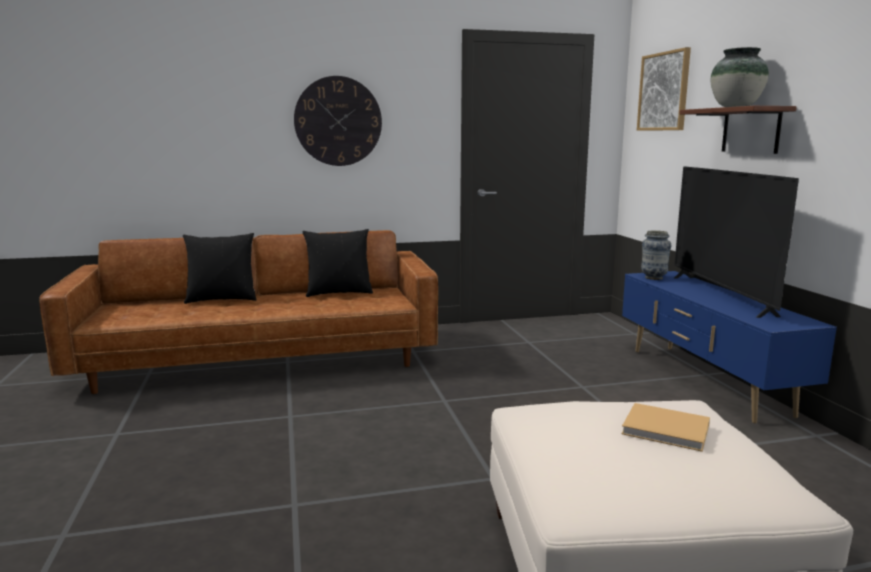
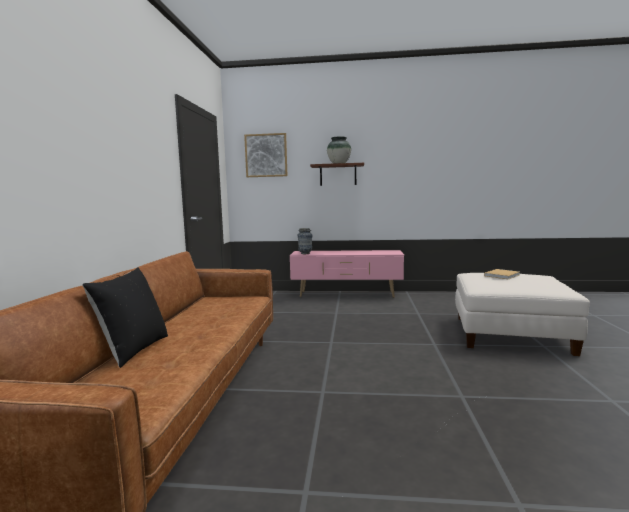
camera: 70 degrees left, 5 degrees down
(338, 121) = (126, 155): wall clock -> none
(339, 292) = (191, 310): black pillow -> none
(705, 381) = (347, 295): blue tv stand -> pink tv stand
(720, 295) = (346, 252): television -> none

